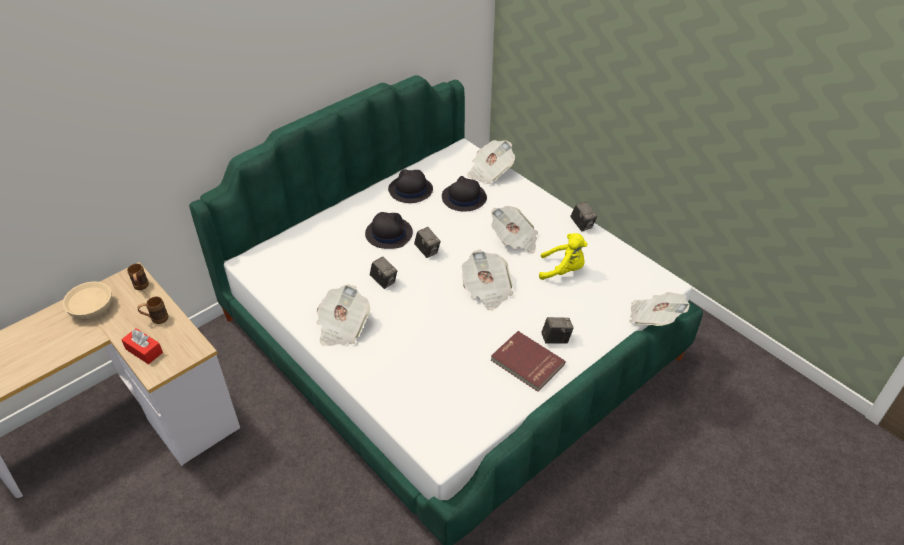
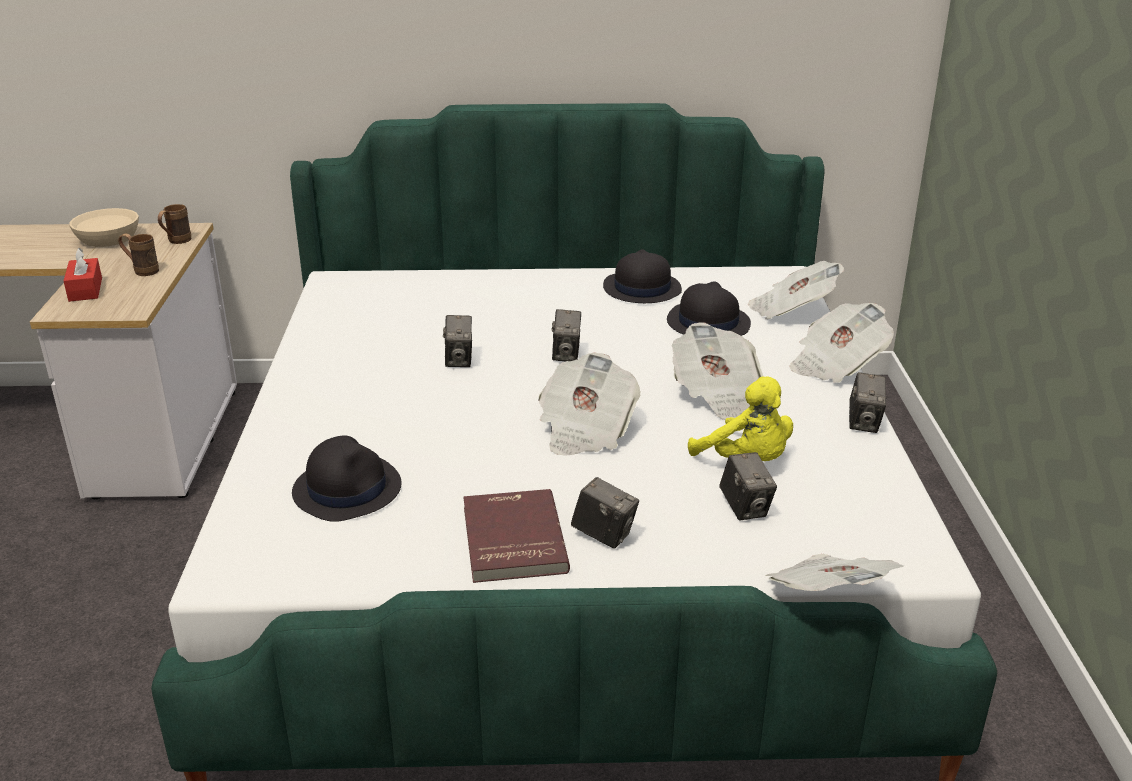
camera: 40 degrees right, 15 degrees down
(342, 327) = (334, 380): newspaper -> newspaper (836, 365)
(388, 233) = (542, 318): black hat -> black hat (347, 489)
(587, 294) = (745, 508): none -> camera

